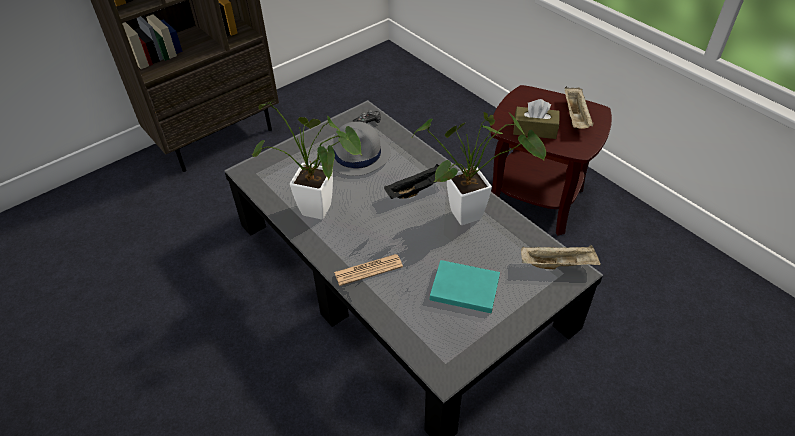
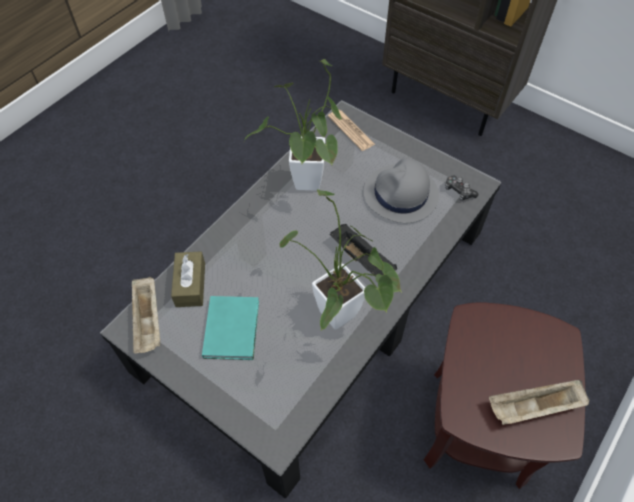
camera: 75 degrees right, 10 degrees up
(368, 270) = (239, 241): newspaper -> newspaper (351, 130)
(534, 130) = (482, 356): brown tissue box -> brown tissue box (190, 284)
(558, 264) = (284, 421): beige tray -> beige tray (148, 321)

